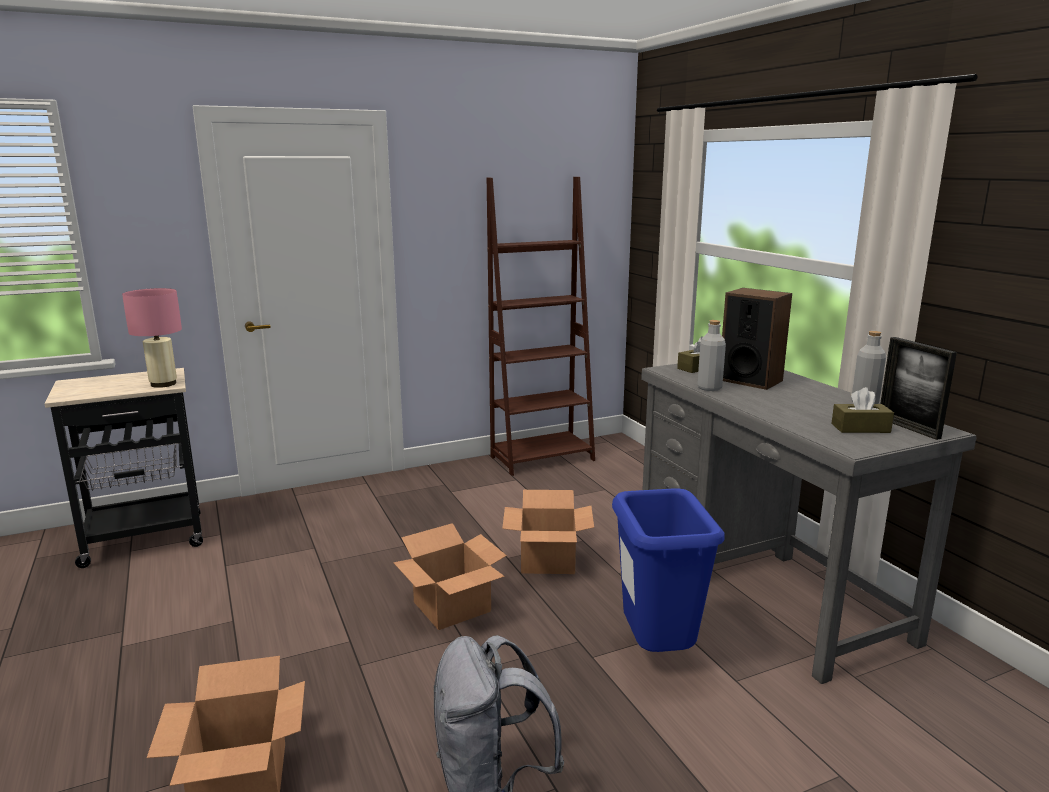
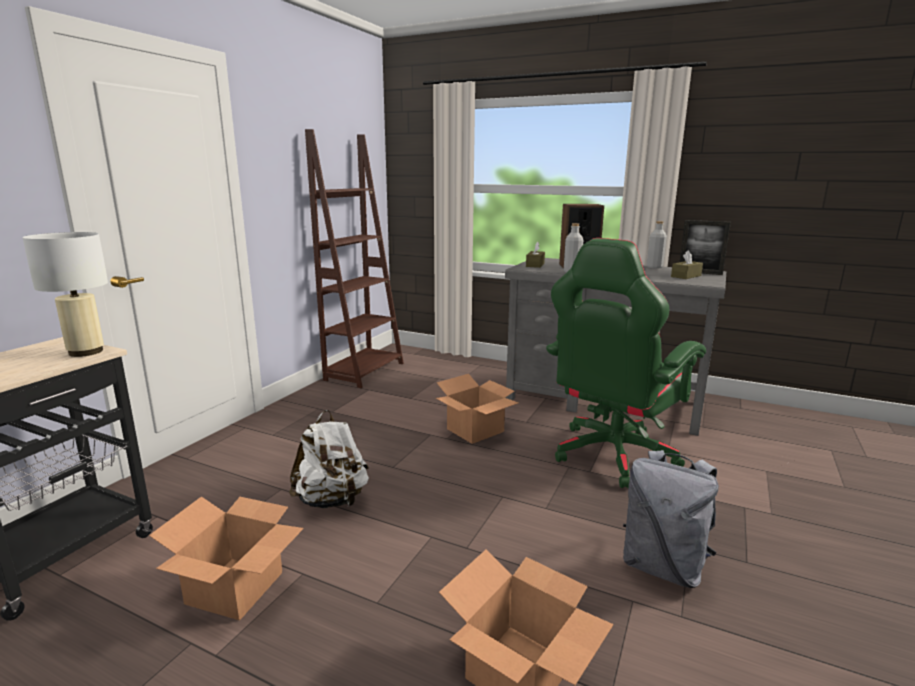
camera: 40 degrees left, 0 degrees up
(163, 384) = (85, 352): pink table lamp -> white table lamp
(331, 573) = (332, 500): none -> white backpack
(452, 606) = (463, 481): cardboard box -> cardboard box (235, 587)
(656, 652) = (614, 454): blue trash can -> green office chair

